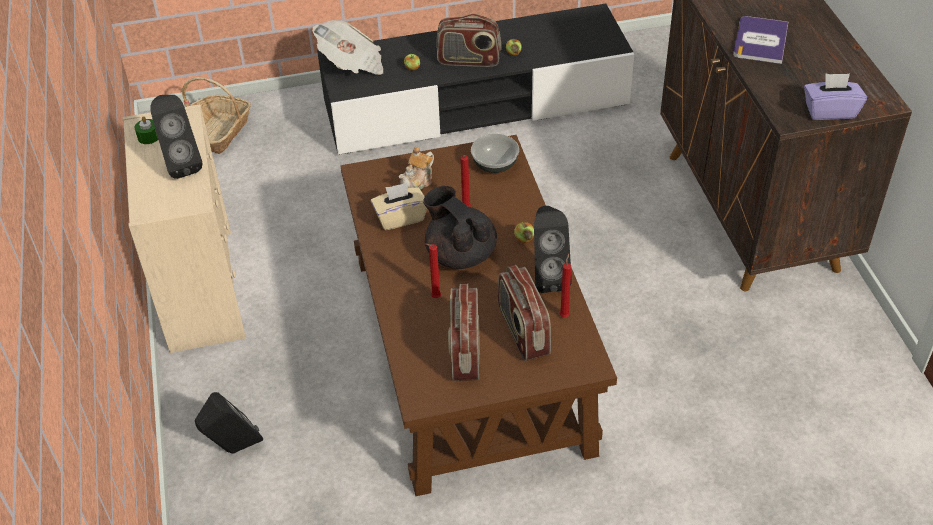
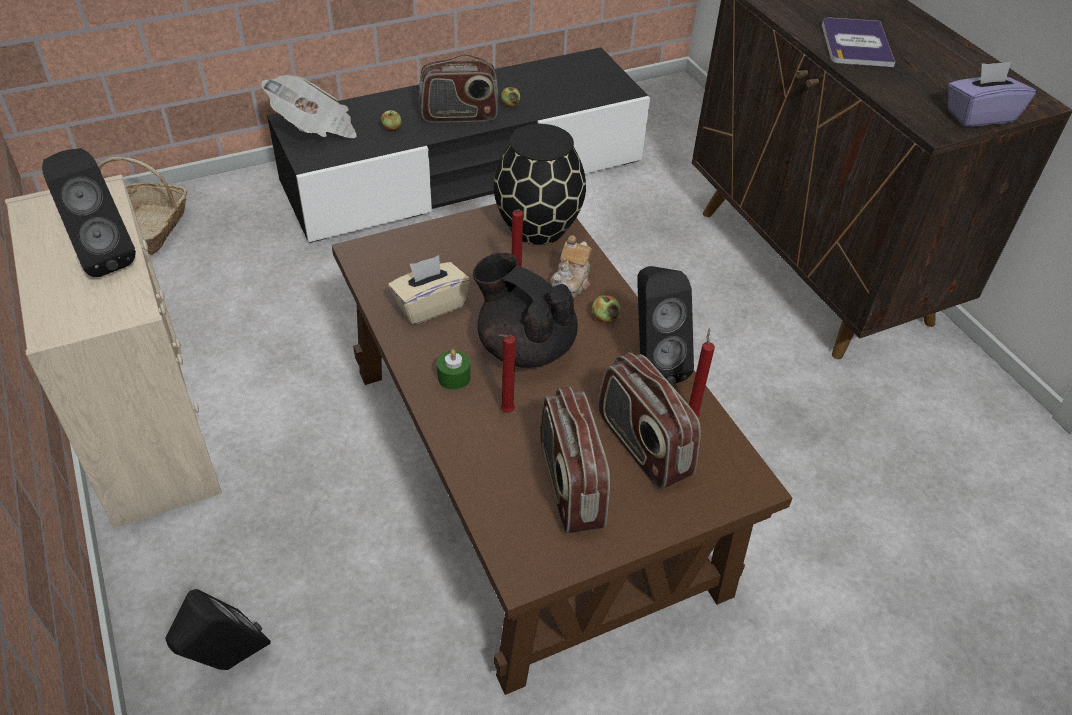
camera: 15 degrees left, 0 degrees up
(148, 137) = (48, 223): green candle -> green candle (454, 377)
(418, 181) = (442, 256): teapot -> teapot (571, 284)
(495, 165) = (539, 227): bowl -> black vase

